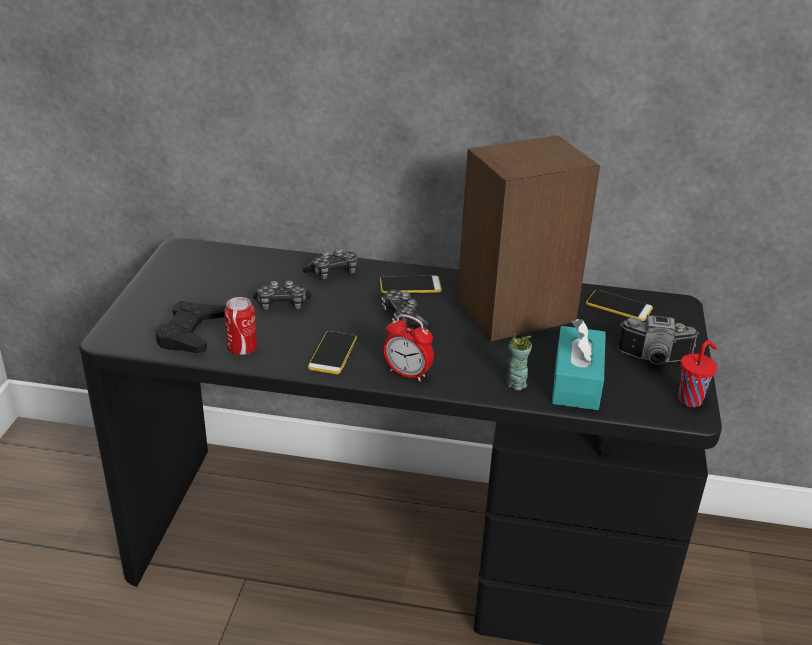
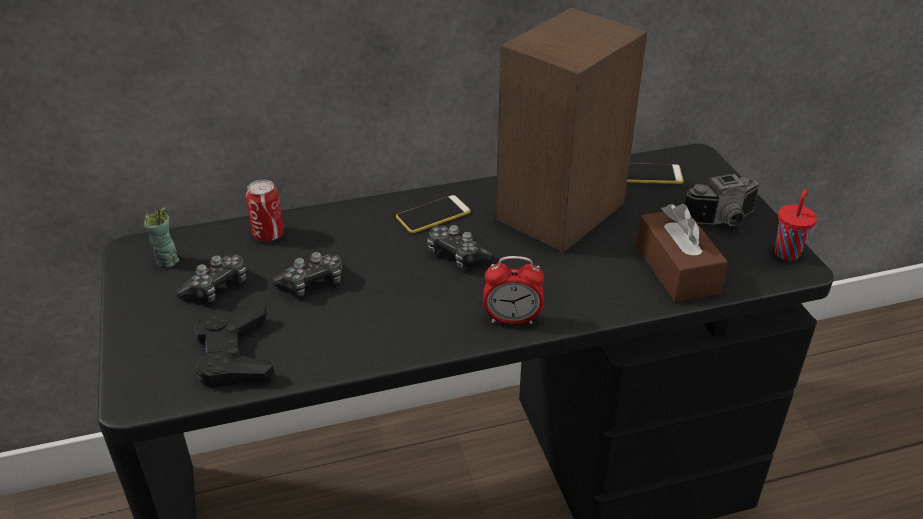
camera: 25 degrees left, 5 degrees up
(242, 348) = (309, 353): can -> can (268, 234)
(332, 353) = (415, 323): phone -> none
(333, 273) = (339, 225): game controller -> game controller (216, 287)
(515, 384) = (624, 292): cup -> cup (166, 261)
(576, 382) = (677, 269): turquoise tissue box -> brown tissue box

